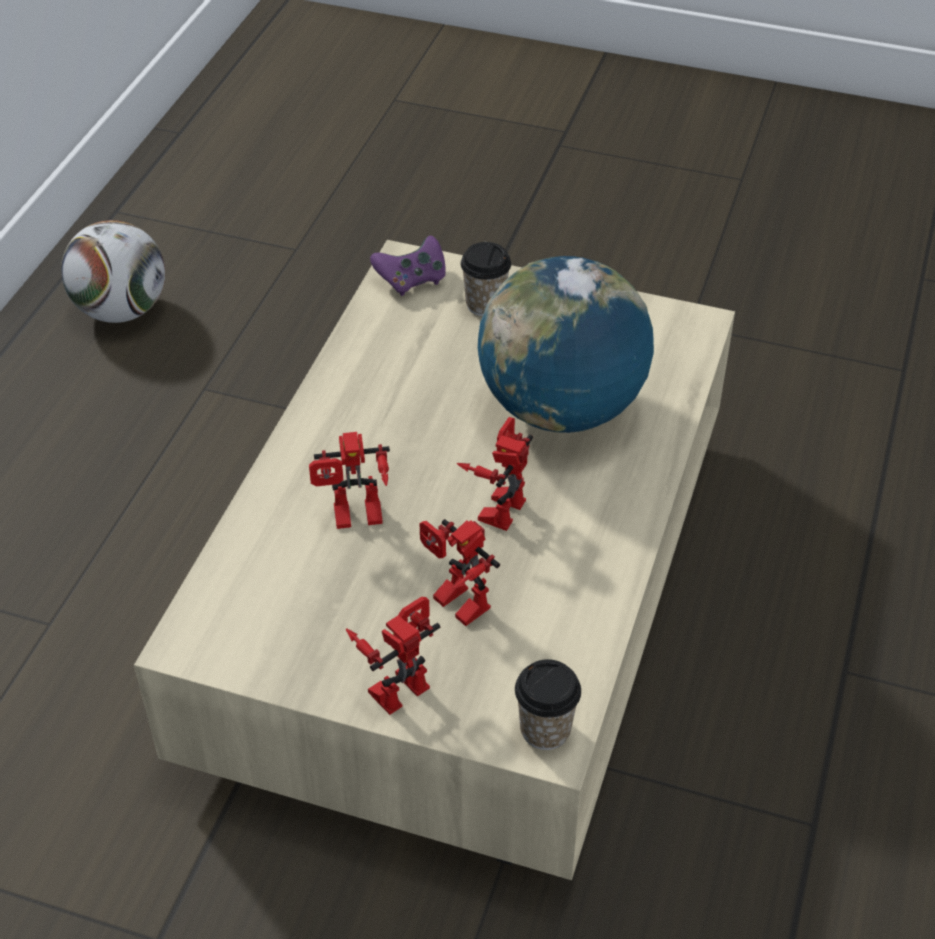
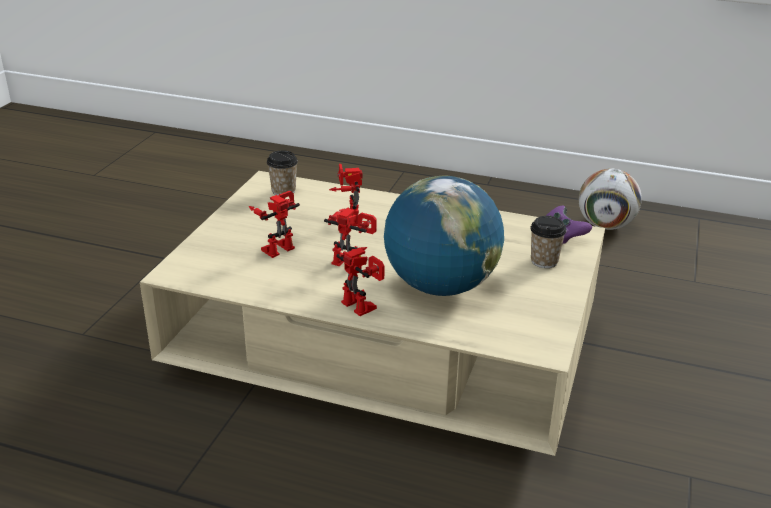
camera: 90 degrees right, 15 degrees down
(397, 683) = (227, 231): toy robot -> toy robot (364, 305)
(545, 730) = (182, 272): cup -> cup (283, 191)

